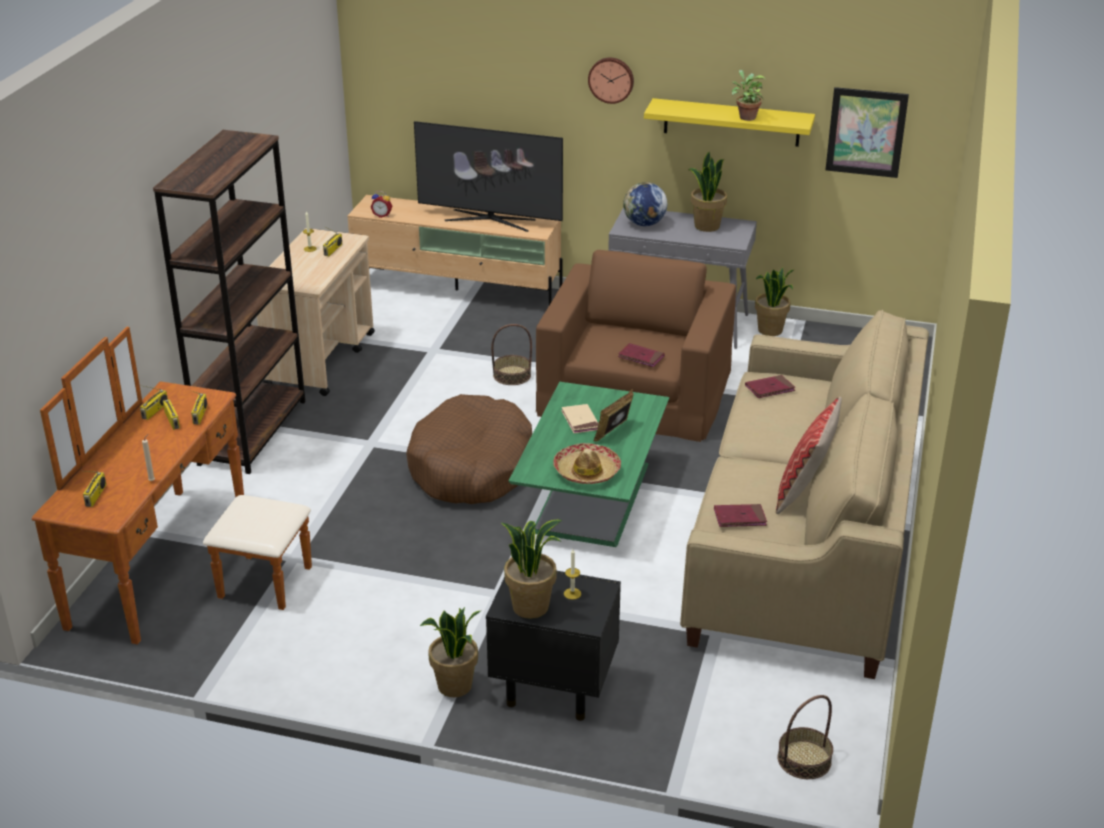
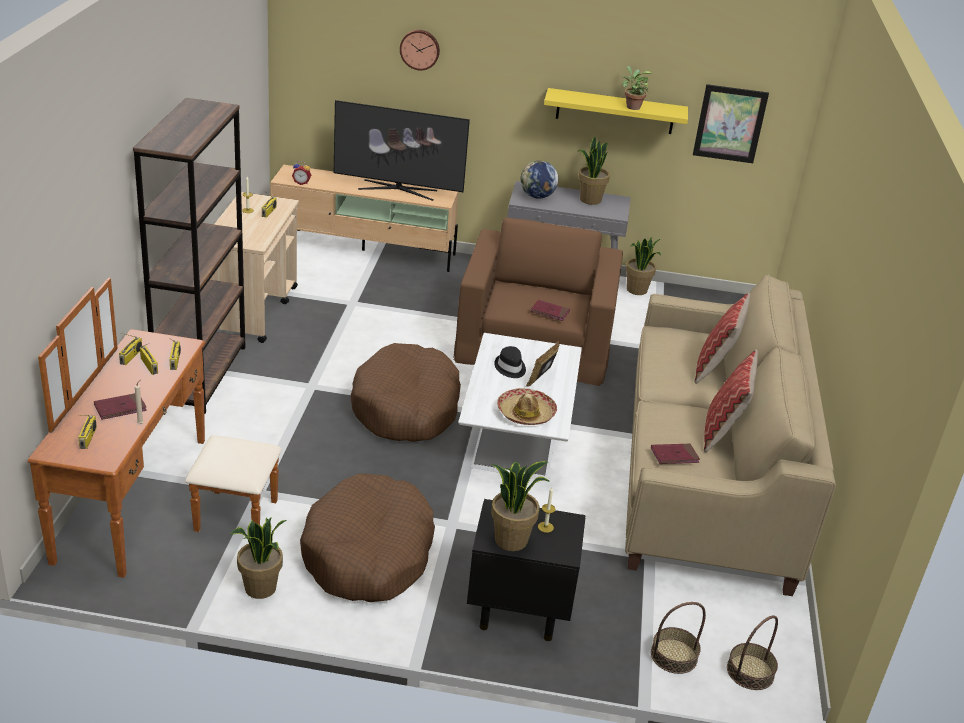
camera: 10 degrees left, 0 degrees up
(399, 624) = (368, 554): none -> brown dog bed
(455, 686) = (429, 611): potted plant -> potted plant (260, 588)
(512, 375) = (426, 326): basket -> basket (674, 656)
(580, 421) = (510, 368): beige book -> black hat
(591, 499) = (517, 436): green coffee table -> white coffee table
(611, 79) = (512, 70): wall clock -> wall clock (420, 49)
(769, 389) = (670, 341): red book -> red book (120, 408)
(814, 419) = (714, 368): none -> pillow

